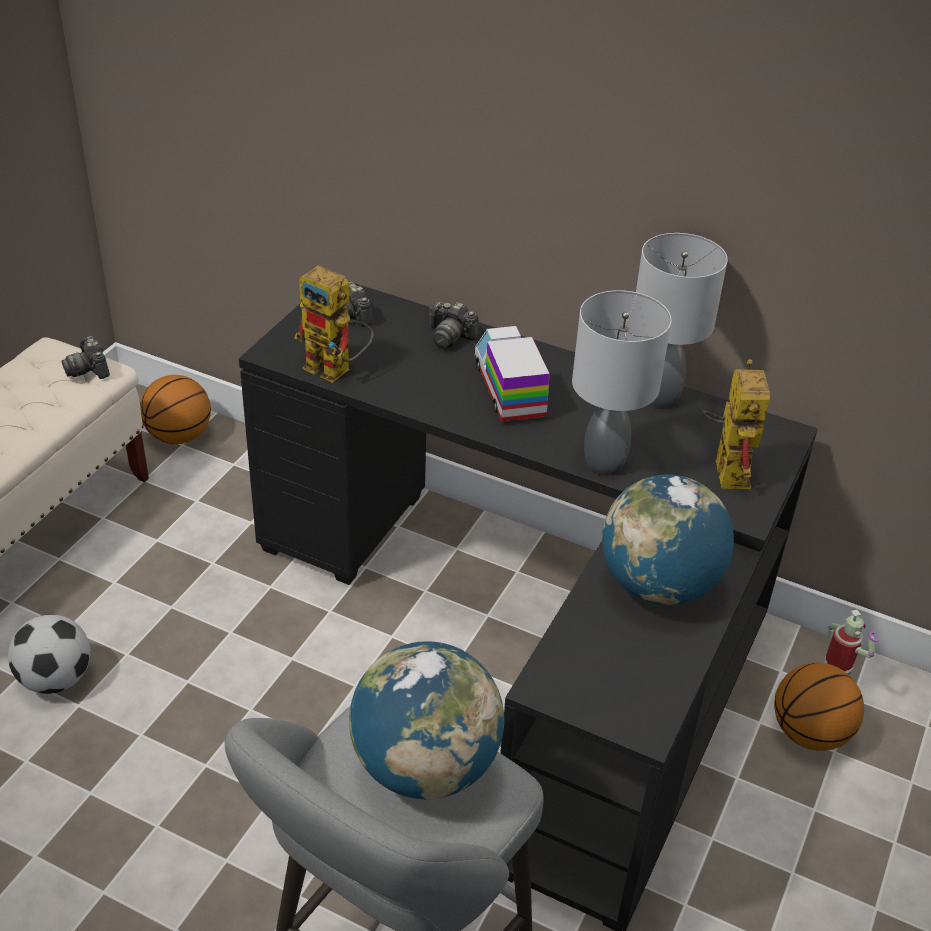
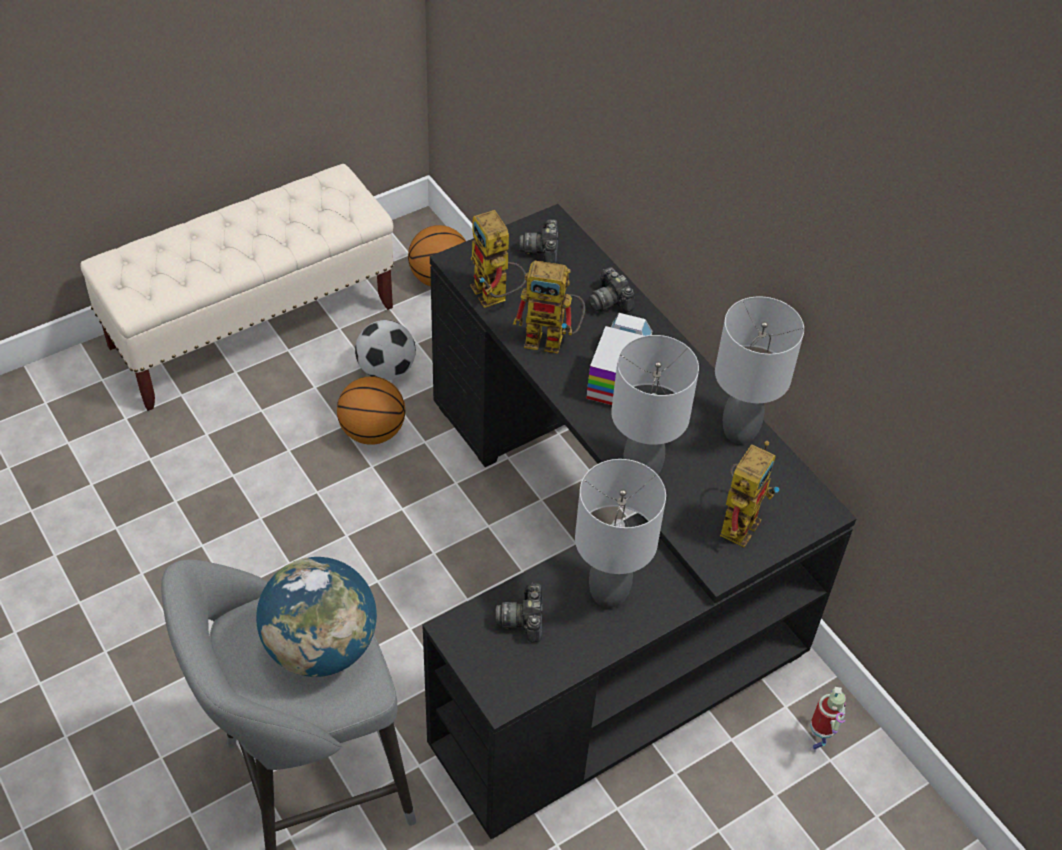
camera: 30 degrees right, 10 degrees up
(56, 679) = (229, 447): football -> football (386, 370)
(89, 369) = (355, 208): camera -> camera (523, 620)
(424, 386) = (552, 340): none -> toy robot
(658, 585) = (607, 593): globe -> grey table lamp
(809, 733) = (766, 769): basketball -> basketball (372, 431)

